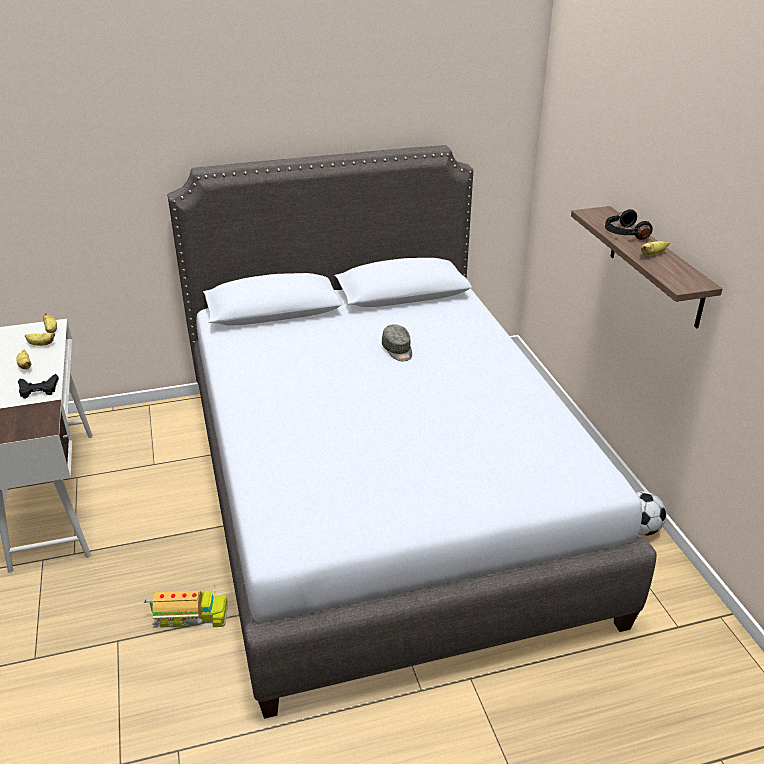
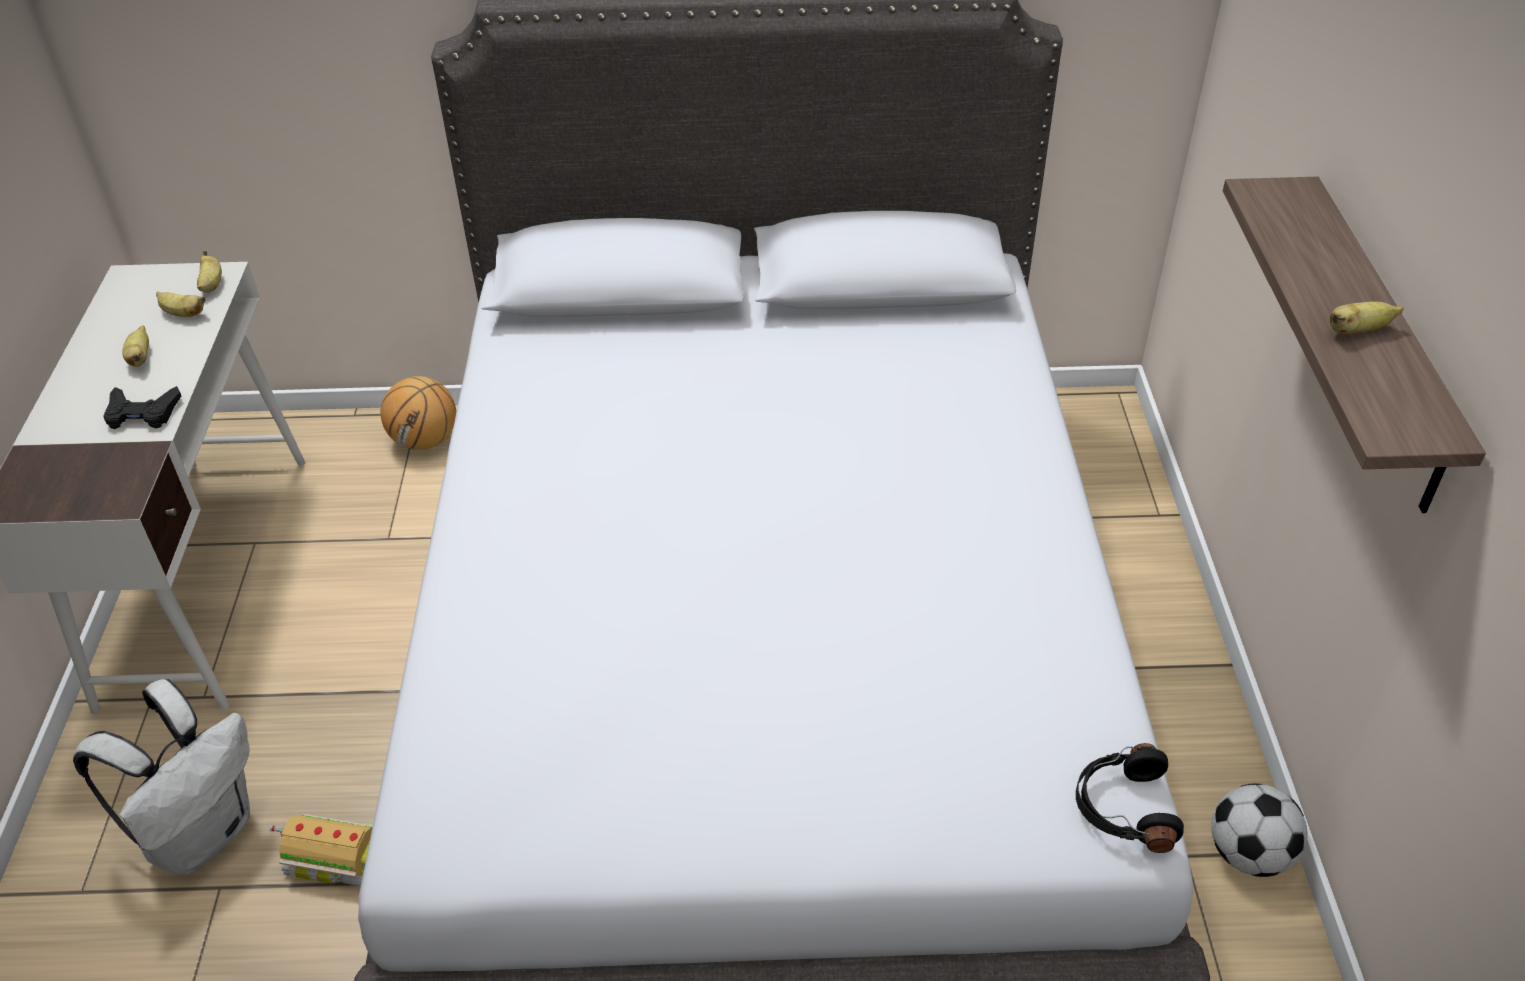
camera: 15 degrees right, 10 degrees up
(97, 617) = (202, 832): none -> white backpack
(158, 416) = (425, 440): none -> basketball
(398, 350) = (820, 420): grey cap -> none
(624, 233) = (1317, 260): black headphones -> black headphones (1123, 808)

